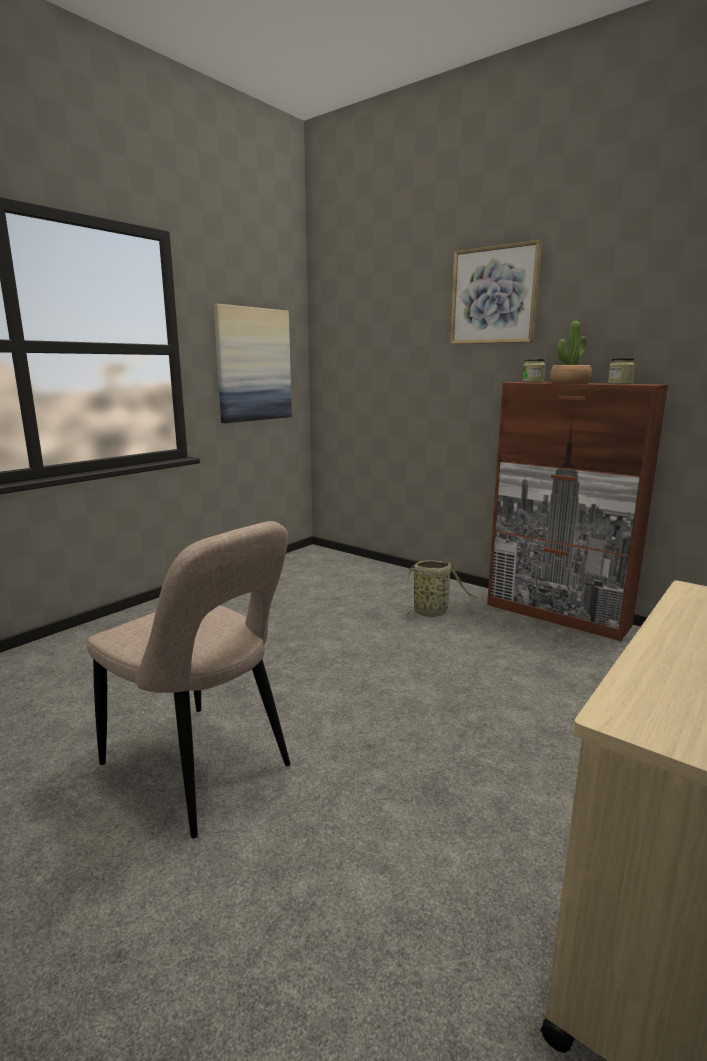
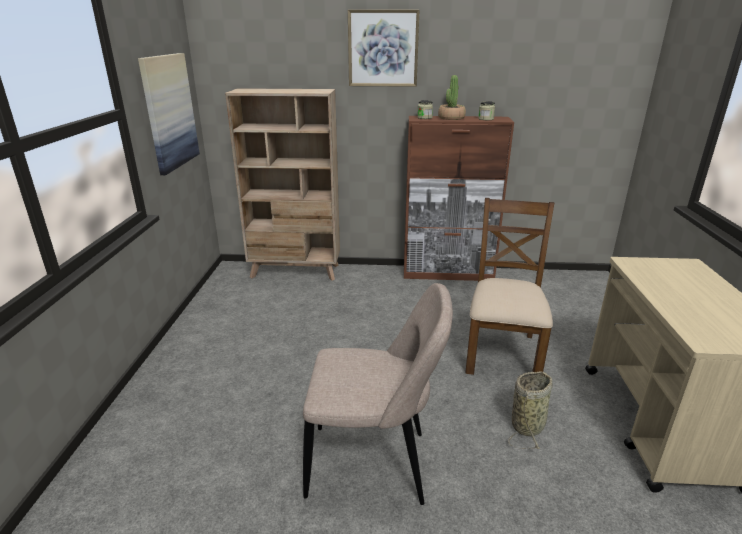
camera: 35 degrees left, 10 degrees up
(370, 568) = (295, 271): none -> beige bookcase
(433, 612) = (378, 295): basket -> basket (528, 424)
(521, 724) = (502, 352): none -> brown chair

